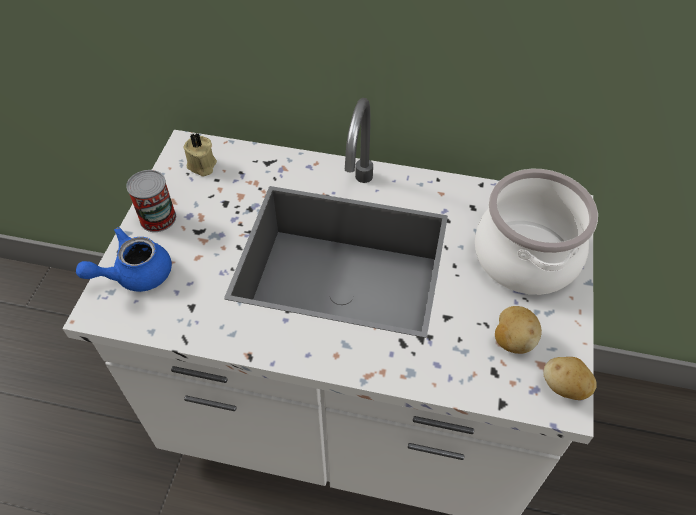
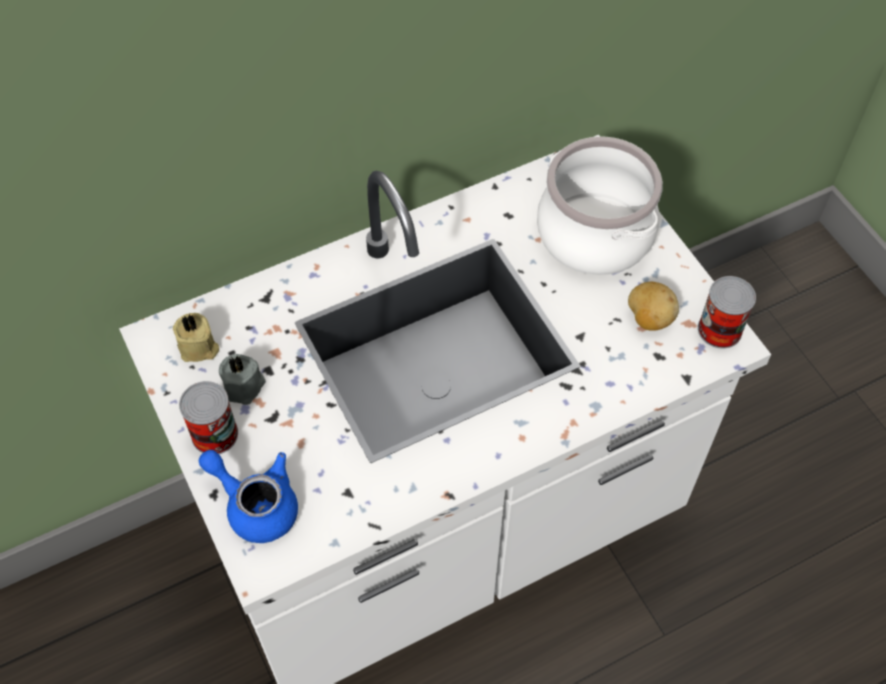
camera: 40 degrees left, 5 degrees up
(134, 274) = (256, 504): blue teapot -> blue teapot turned 105 degrees clockwise
(202, 203) = (245, 387): none -> grey candle
(564, 387) = (719, 329): potato -> can

